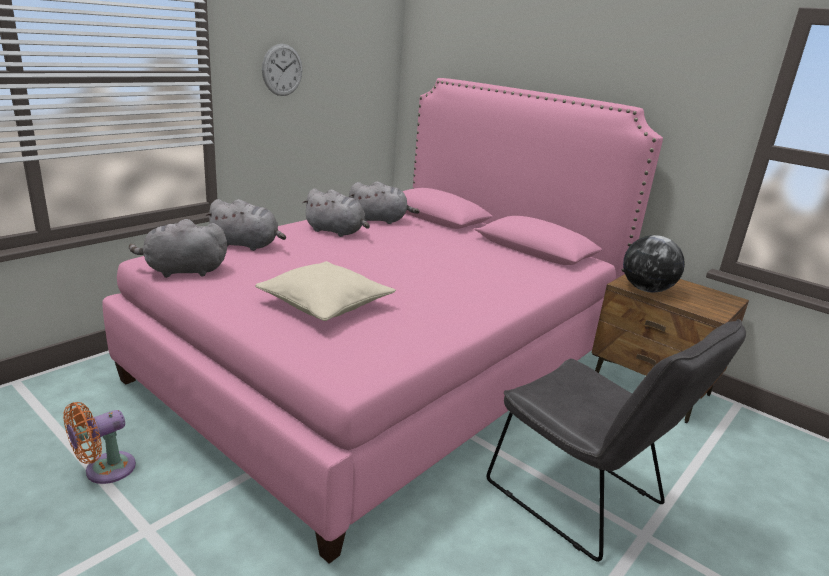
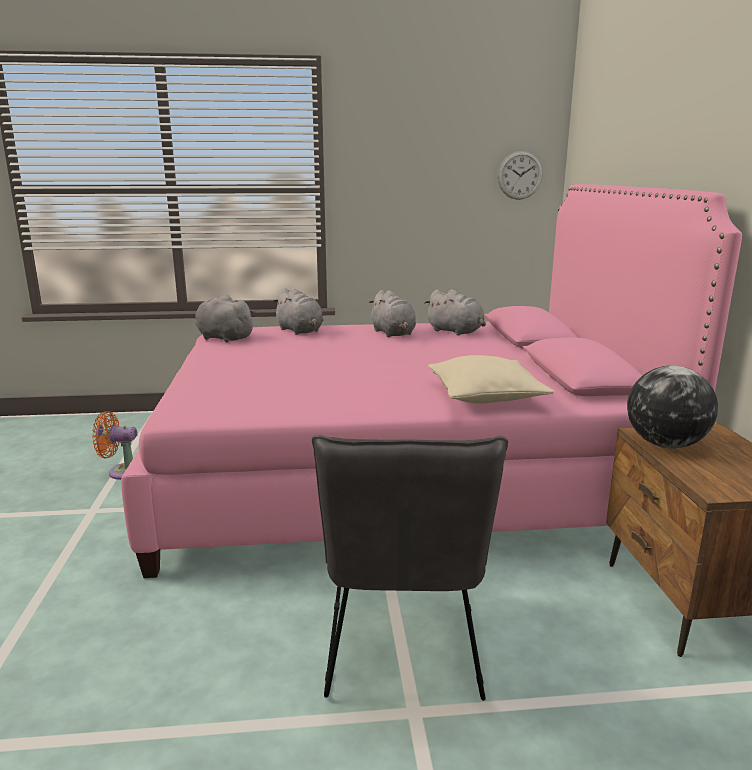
camera: 45 degrees right, 5 degrees down
(282, 70) = (401, 183): wall clock -> wall clock (520, 175)
(325, 305) = (265, 373): beige pillow -> beige pillow (485, 396)

